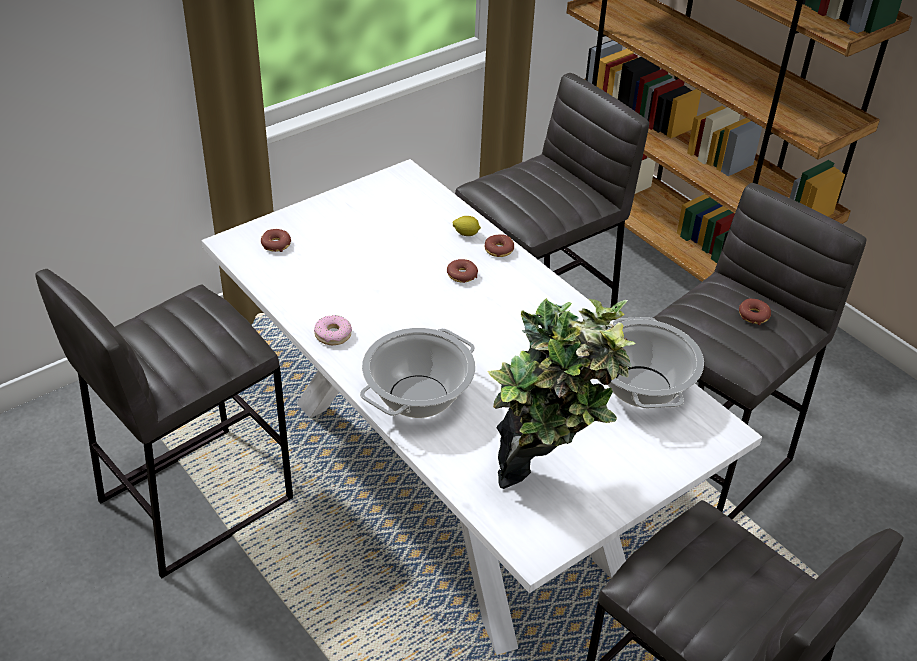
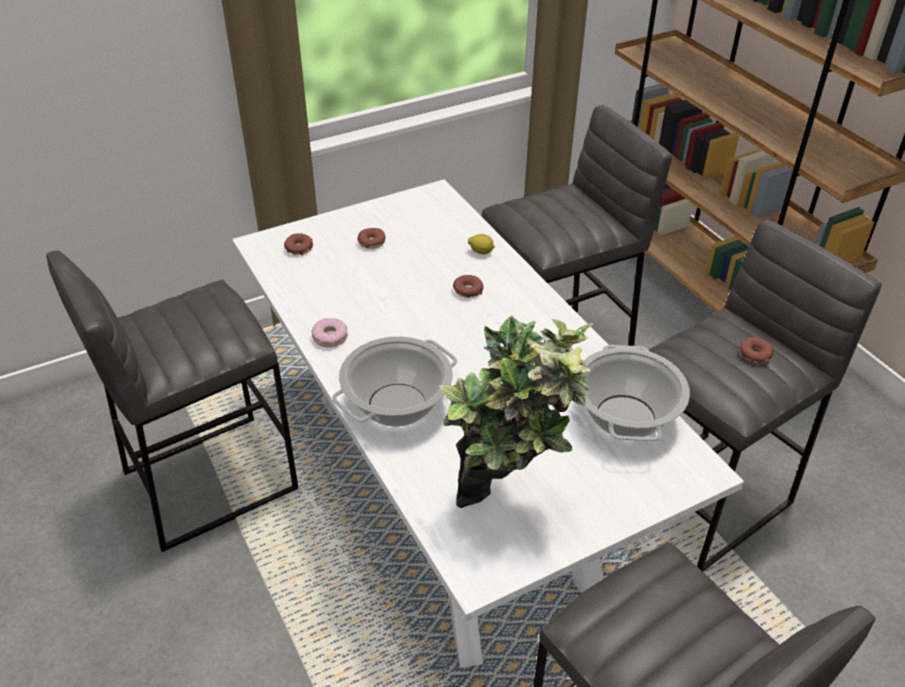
camera: 10 degrees right, 0 degrees up
(499, 250) = (509, 269): donut -> donut (371, 242)

